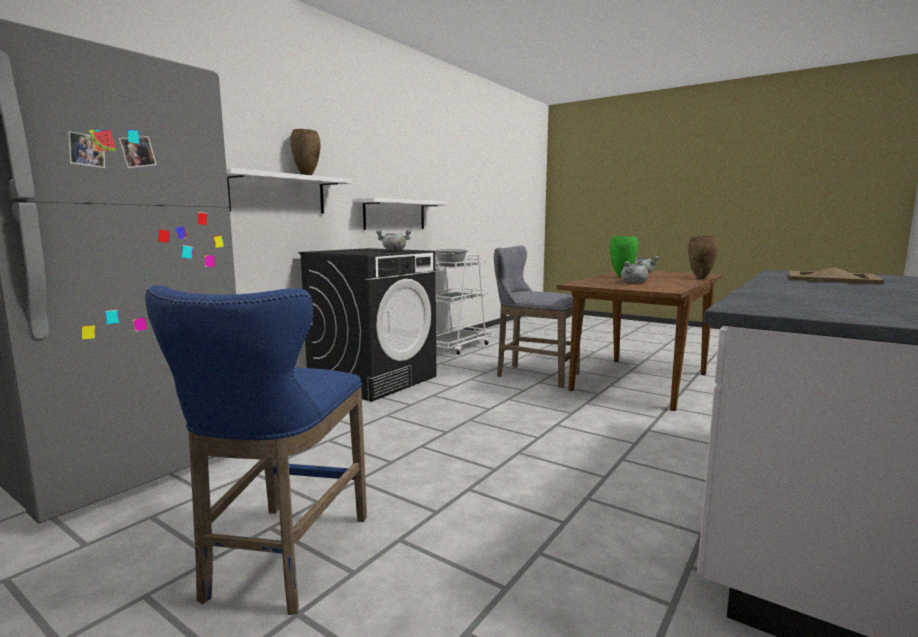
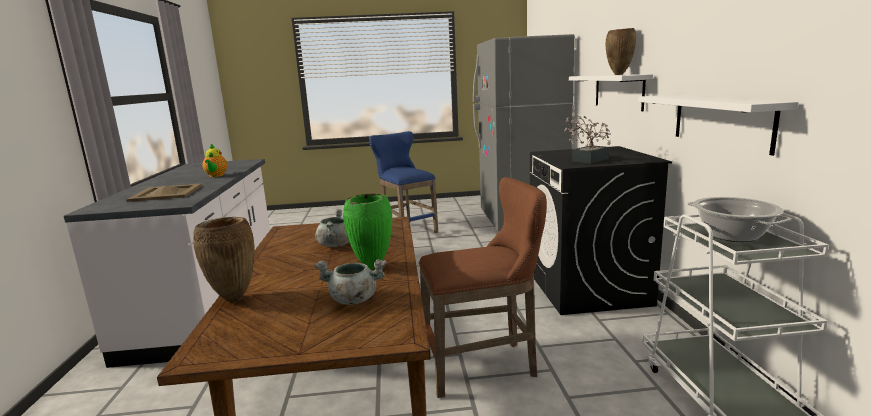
camera: 140 degrees right, 5 degrees up
(394, 250) = (587, 160): grey cooking pot -> potted plant
(532, 375) = (485, 366): grey stool -> brown stool
(790, 288) = (216, 176): none -> teapot

